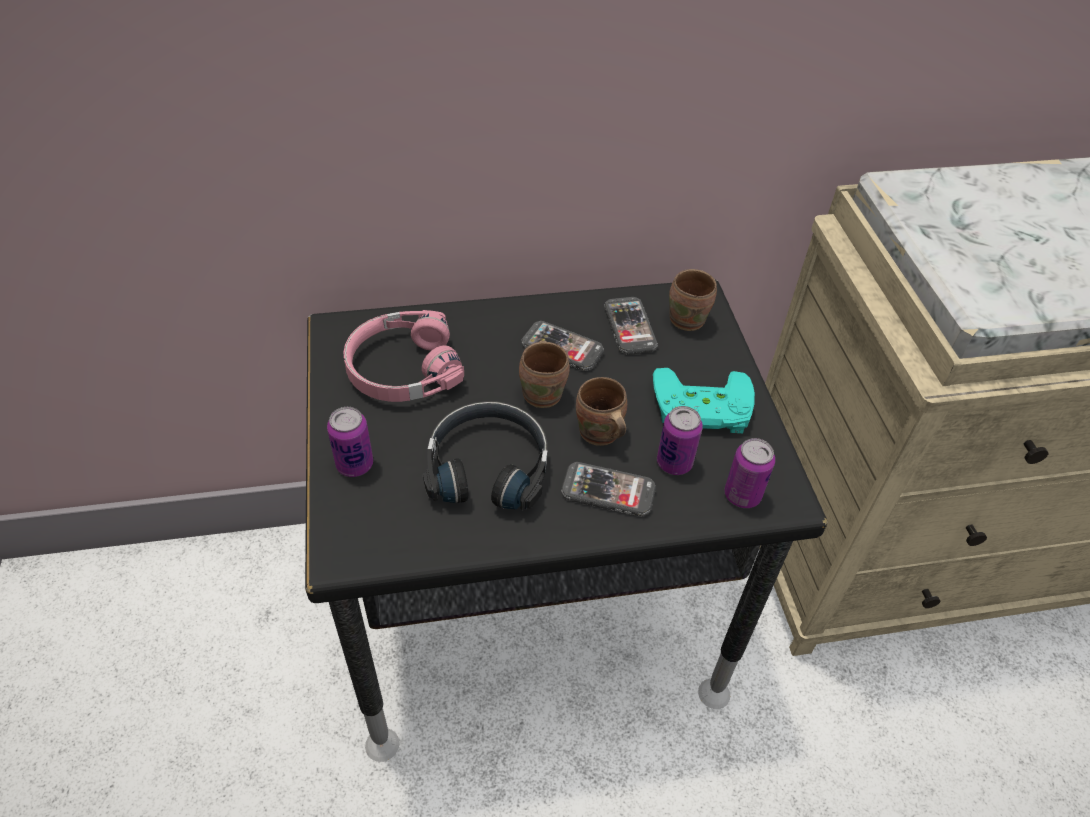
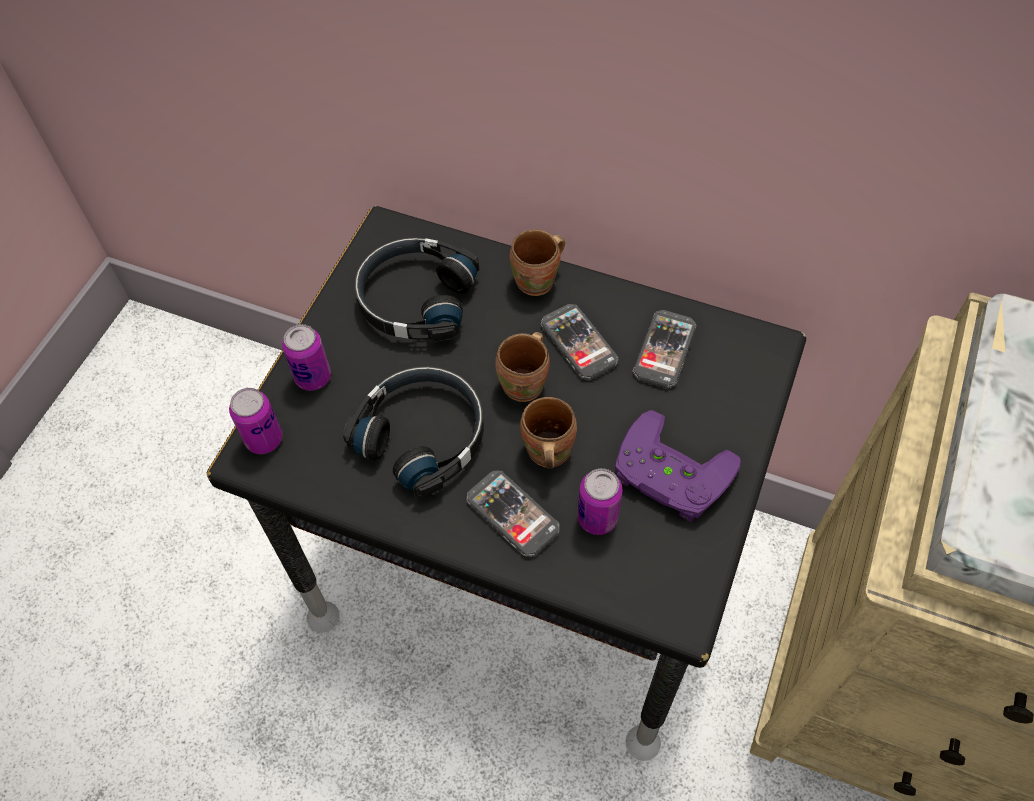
camera: 35 degrees right, 10 degrees up
(402, 369) = (415, 299): pink headphones -> black headphones
(689, 319) = (735, 369): brown mug -> brown mug (538, 282)
(701, 410) = (668, 476): turquoise game controller -> purple game controller
(742, 495) = (639, 586): can -> can (264, 439)

